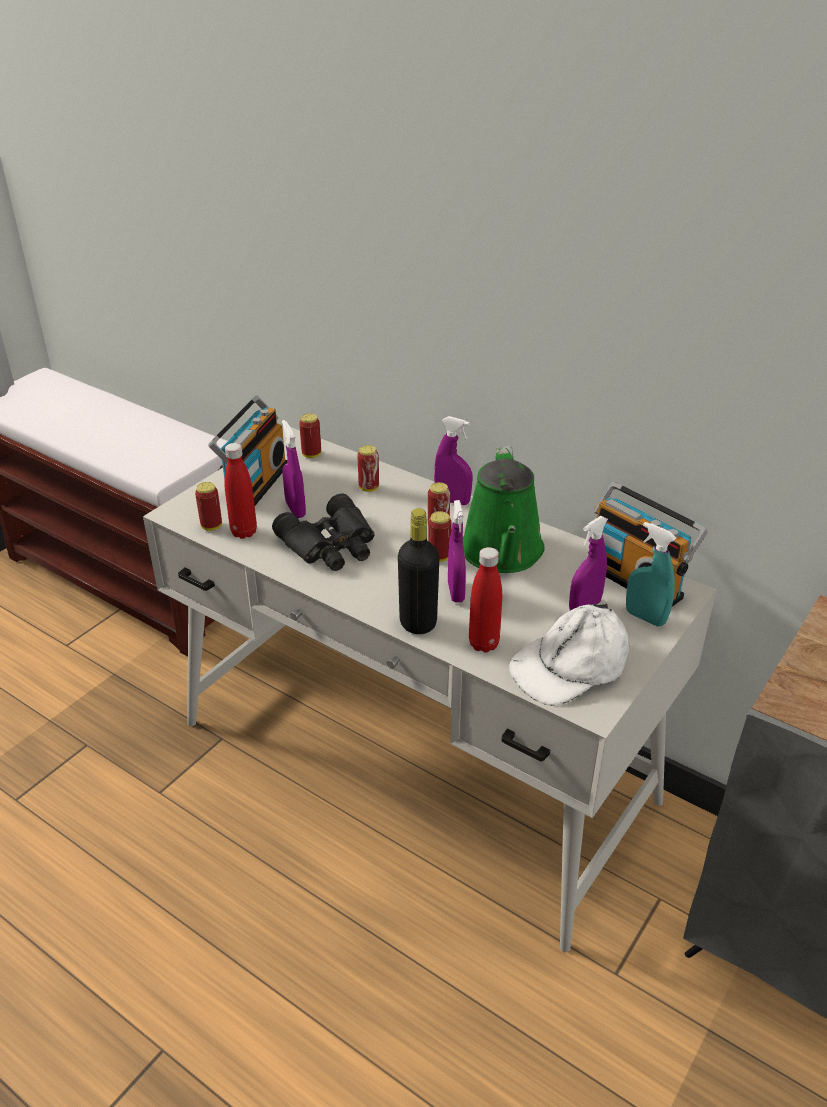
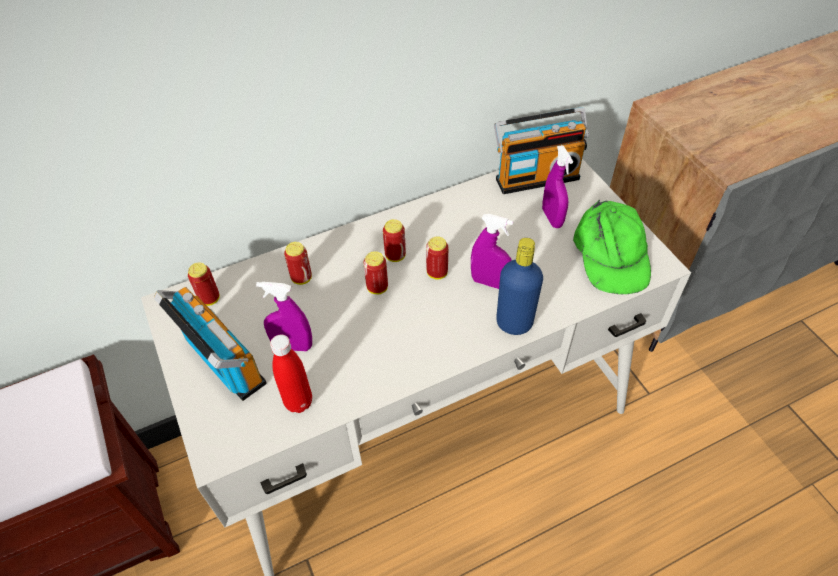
camera: 60 degrees left, 15 degrees up
(211, 526) = (267, 427): can -> can (377, 288)
(331, 545) = (369, 340): black binoculars -> none
(418, 623) = (514, 323): black bottle -> blue bottle
(452, 500) = (365, 231): purple spray bottle -> none
(483, 644) = (562, 293): red bottle -> none
(502, 554) = (459, 233): green watering can -> none
(571, 665) = (611, 255): white cap -> green cap
(645, 617) = (580, 193): turquoise spray bottle -> none

